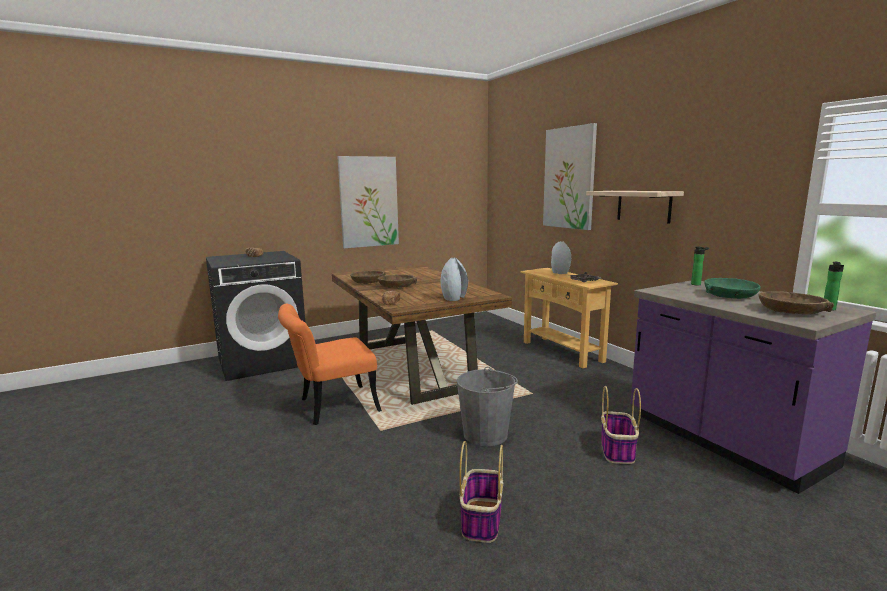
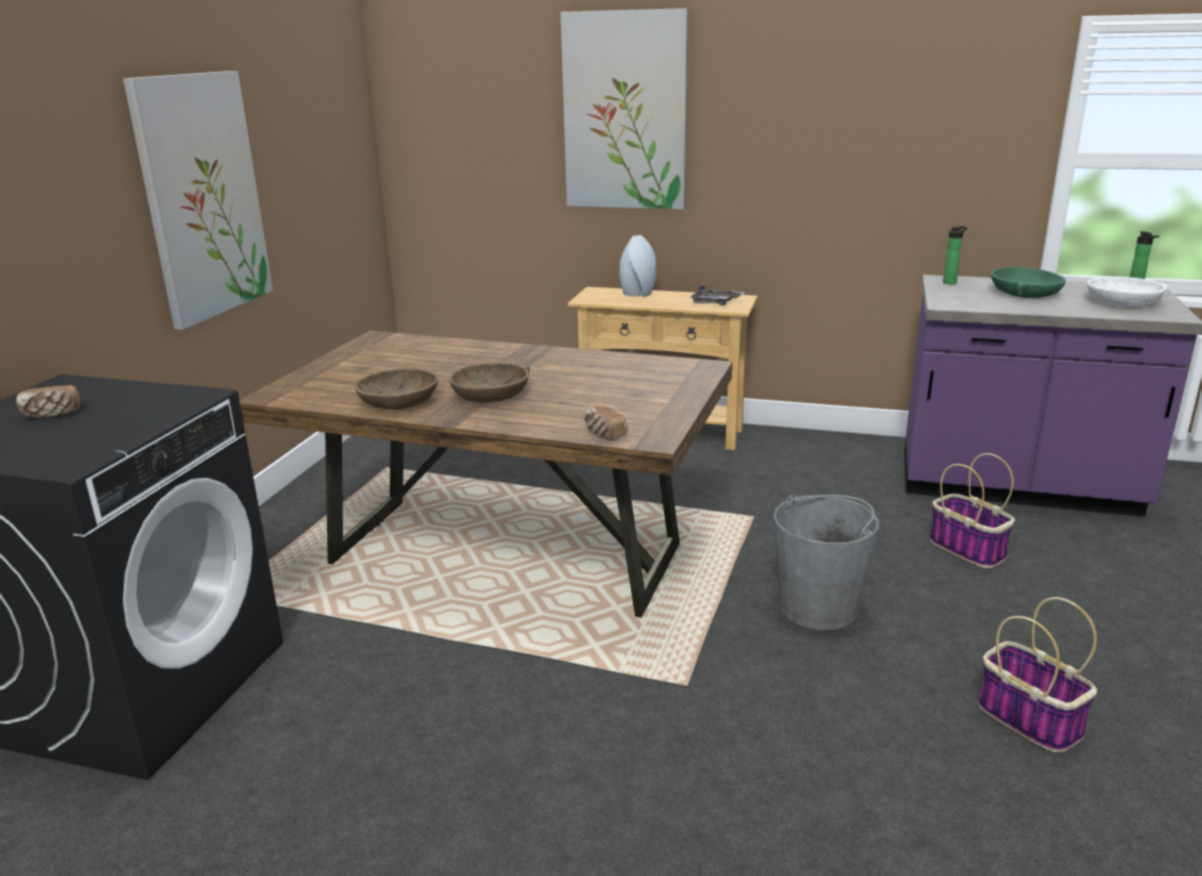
camera: 45 degrees left, 10 degrees up
(330, 407) = (519, 697): orange chair -> none
(454, 298) = (668, 390): grey vase -> none
(643, 206) = (798, 162): shelf -> none
(791, 311) = (1123, 302): brown bowl -> white bowl

